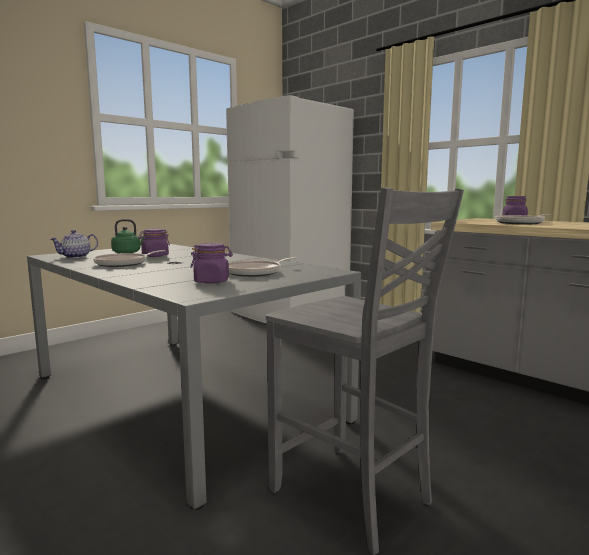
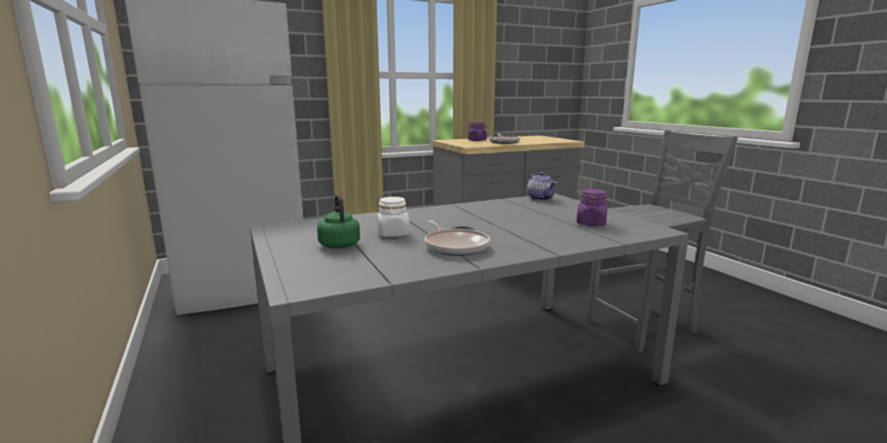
camera: 70 degrees left, 5 degrees up
(76, 257) = (348, 270): teapot -> teapot (541, 198)
(155, 256) = (393, 234): purple jar -> white jar
(256, 272) = (549, 211): frying pan -> none

